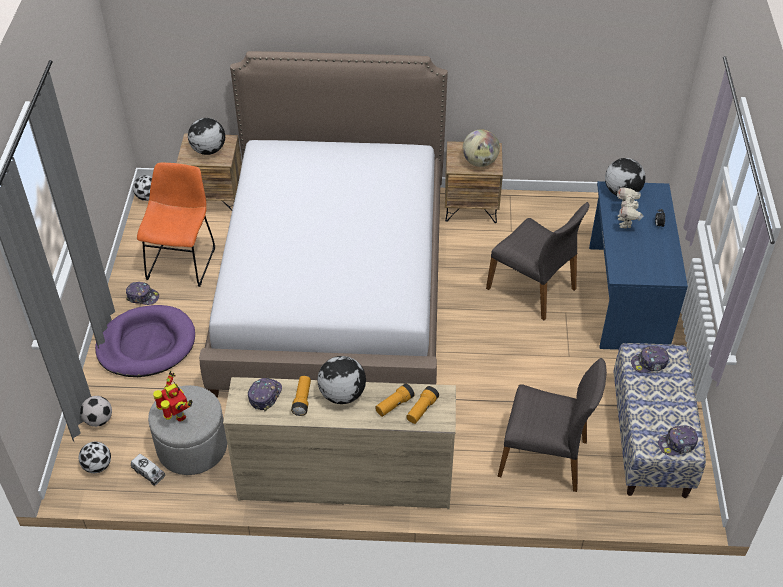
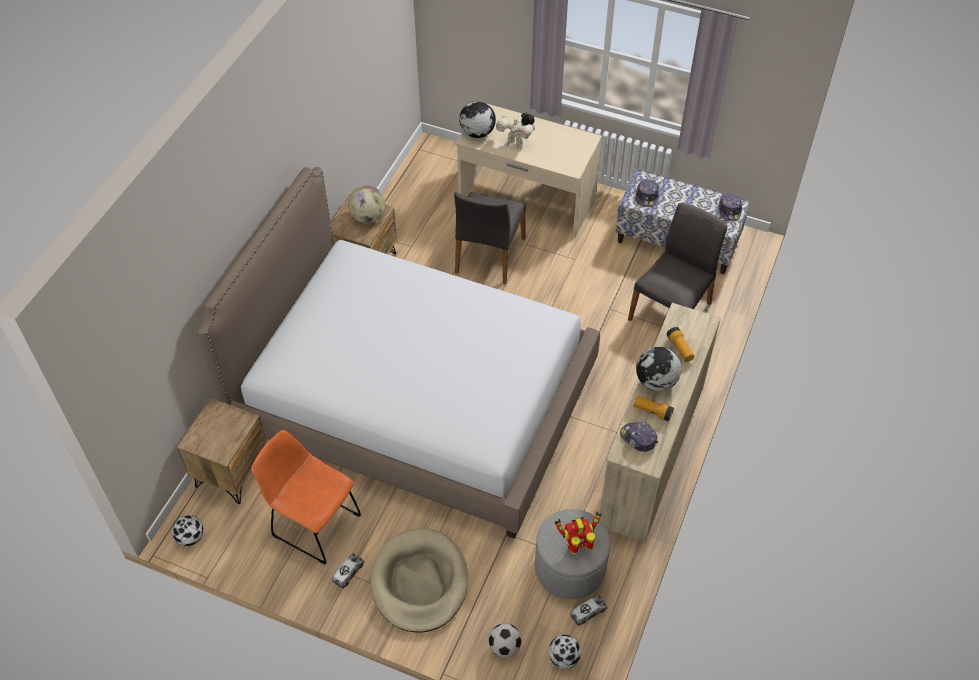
camera: 70 degrees left, 5 degrees up
(142, 297) = (348, 573): cap -> toy truck
(146, 344) = (419, 582): purple dog bed -> beige dog bed
(208, 150) = (220, 430): globe -> none
(422, 410) = (691, 332): flashlight -> none
(533, 288) = (488, 255): grey chair -> grey chair turned 135 degrees clockwise
(625, 297) = (526, 200): blue desk -> beige desk

